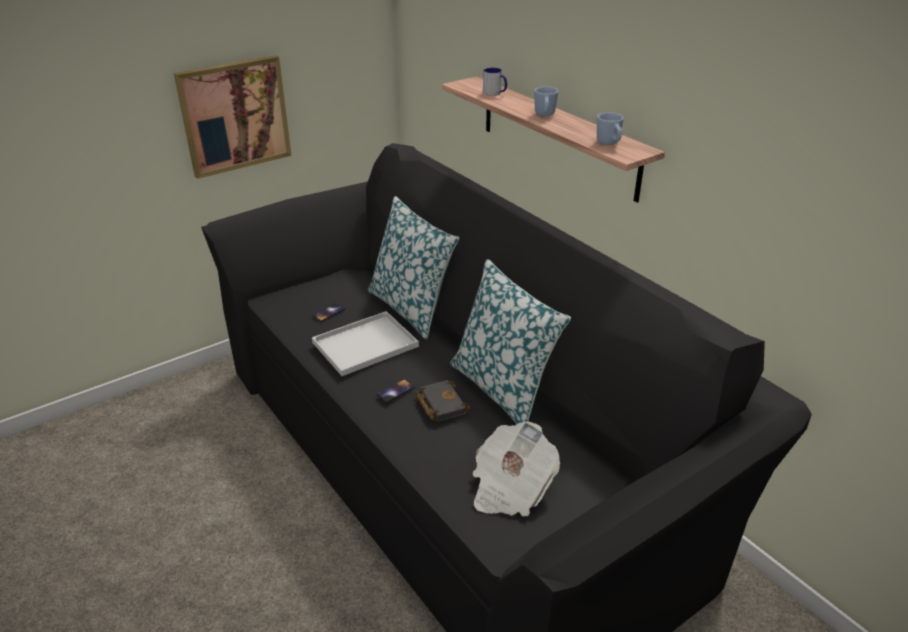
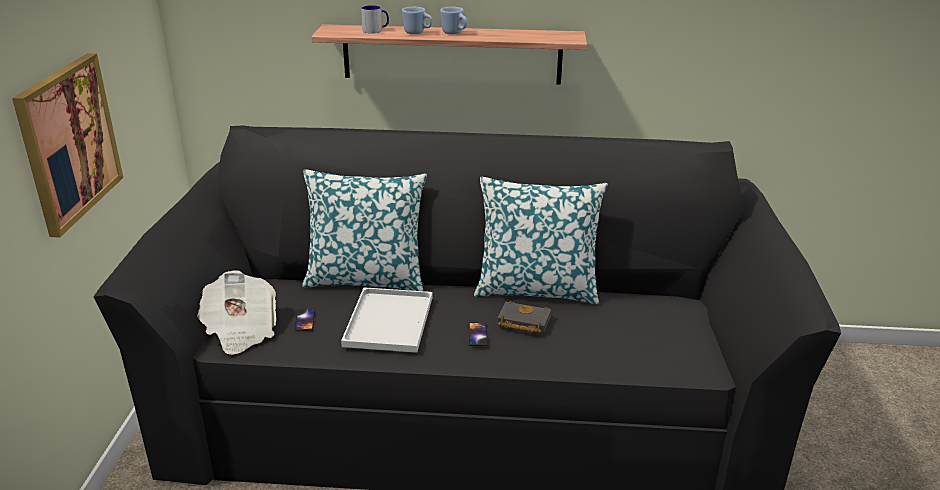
camera: 50 degrees left, 5 degrees down
(510, 487) = (649, 339): newspaper -> newspaper (240, 330)
(609, 143) = (544, 36): blue mug -> blue mug (417, 33)

